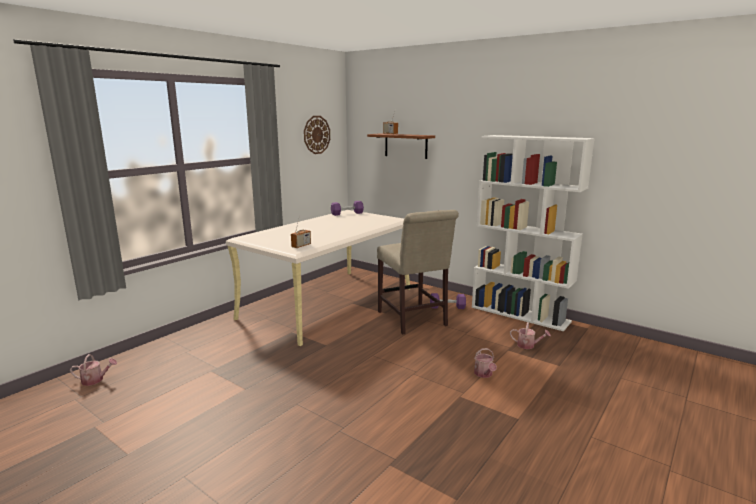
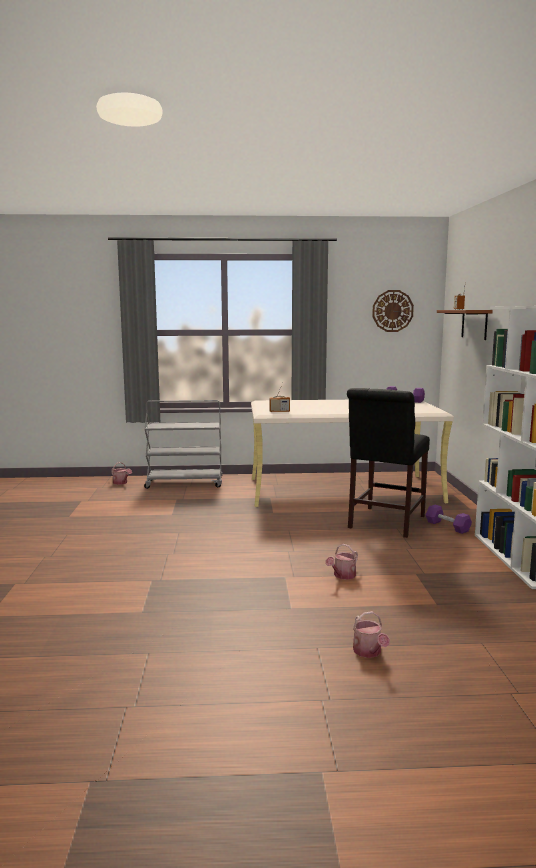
camera: 50 degrees right, 5 degrees down
(178, 349) = (185, 483): none -> grey cart
(413, 320) = (384, 523): beige chair -> black chair
(528, 345) = (448, 580): watering can -> watering can (369, 652)

